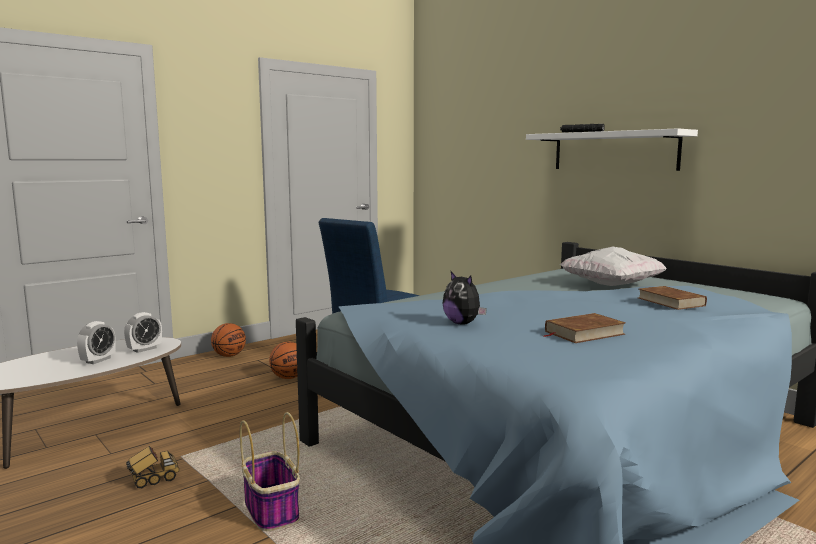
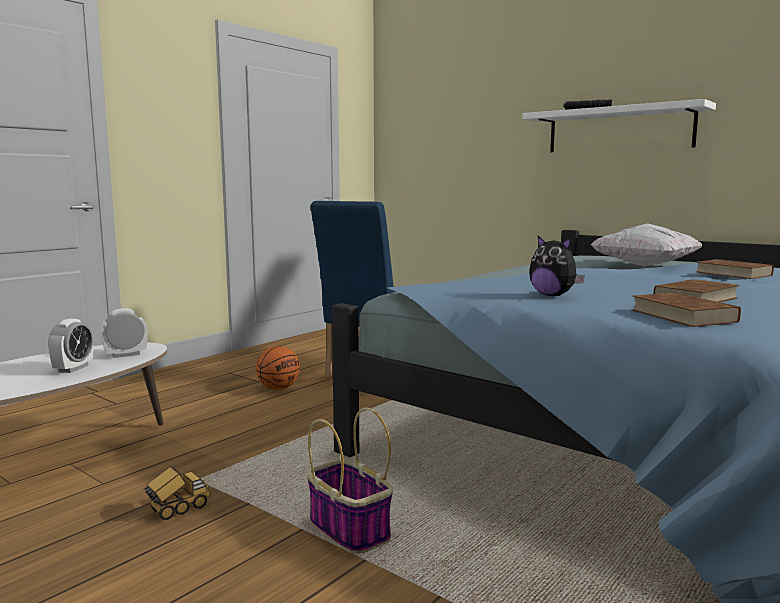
camera: 10 degrees left, 0 degrees up
(144, 349) = (126, 355): alarm clock -> alarm clock turned 150 degrees counterclockwise
(229, 356) = (192, 370): basketball -> none
(540, 354) = (682, 316): none -> brown book

